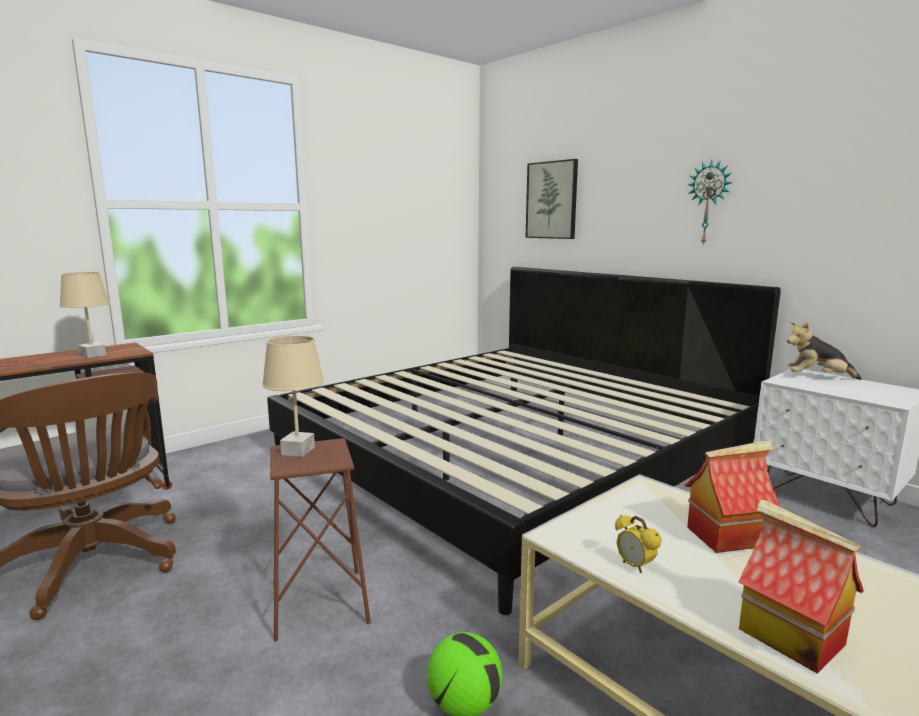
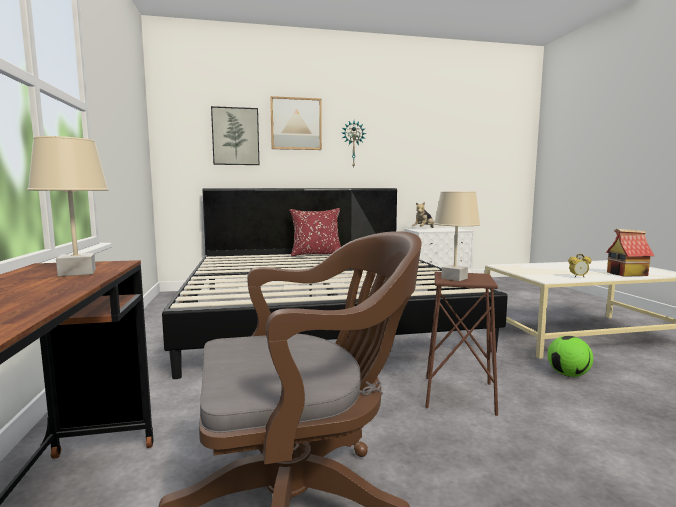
camera: 60 degrees left, 5 degrees down
(606, 378) = (316, 254): none -> red pillow
(623, 176) = (296, 124): none -> picture
(726, 535) = (553, 267): toy house -> none

